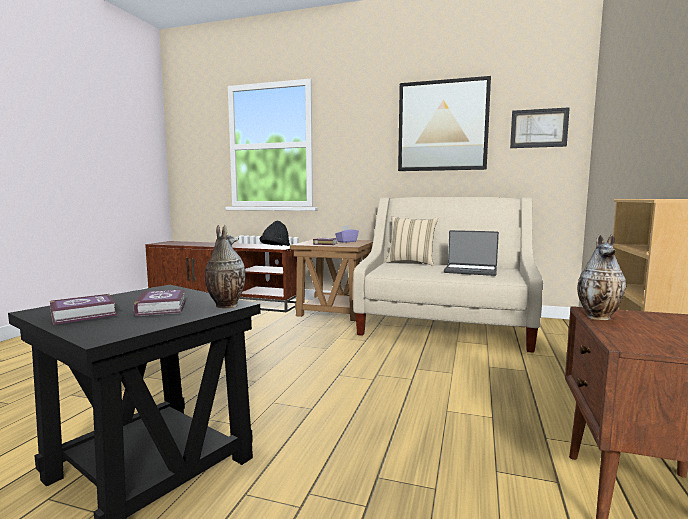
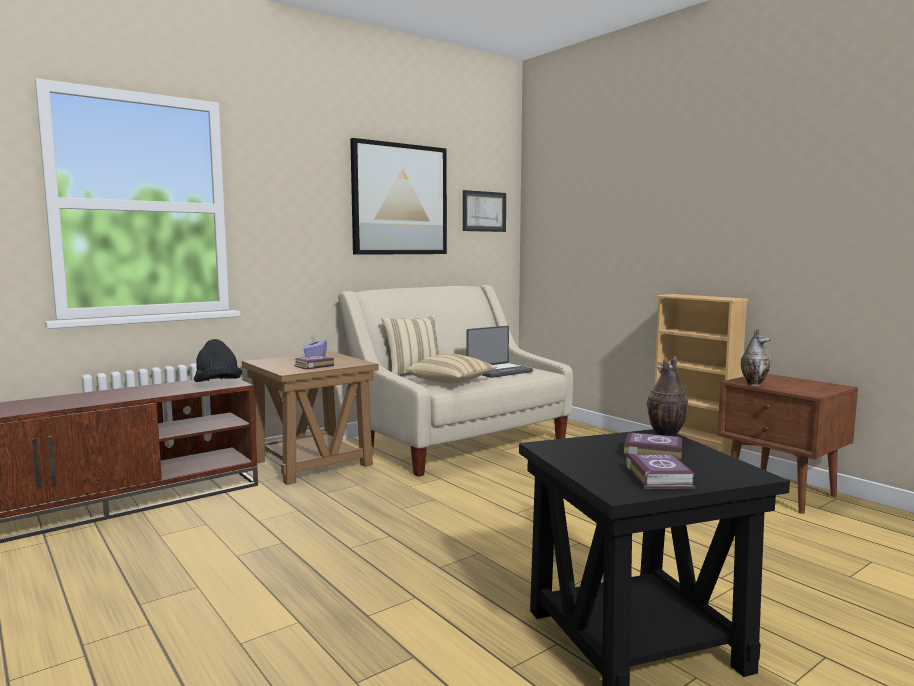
camera: 55 degrees left, 0 degrees up
(406, 270) = (452, 382): none -> beige pillow

